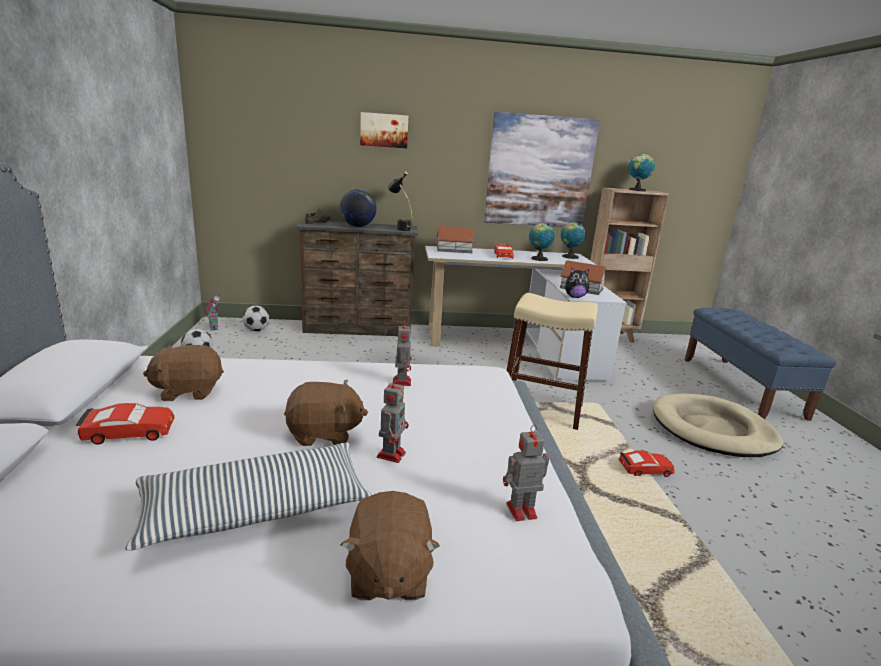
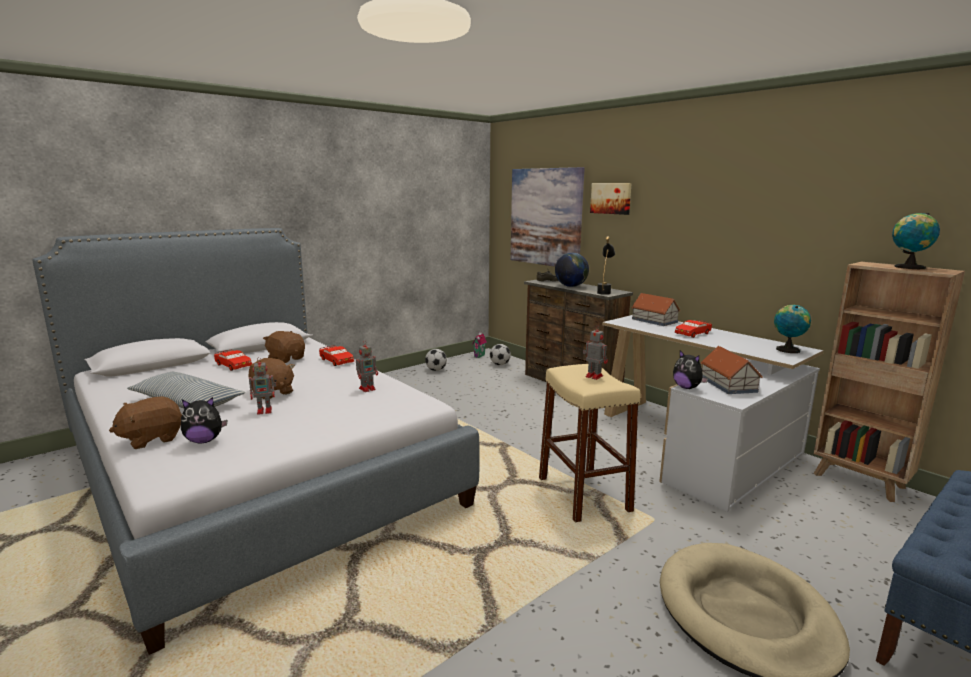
camera: 55 degrees right, 5 degrees down
(462, 521) = (204, 440): none -> plush toy
(519, 511) = (230, 453): toy robot -> toy robot (593, 376)
(538, 259) = (728, 343): globe -> none
(539, 172) = (769, 239): picture -> picture (545, 217)
(645, 469) = (560, 580): red toy car -> red toy car (336, 361)

